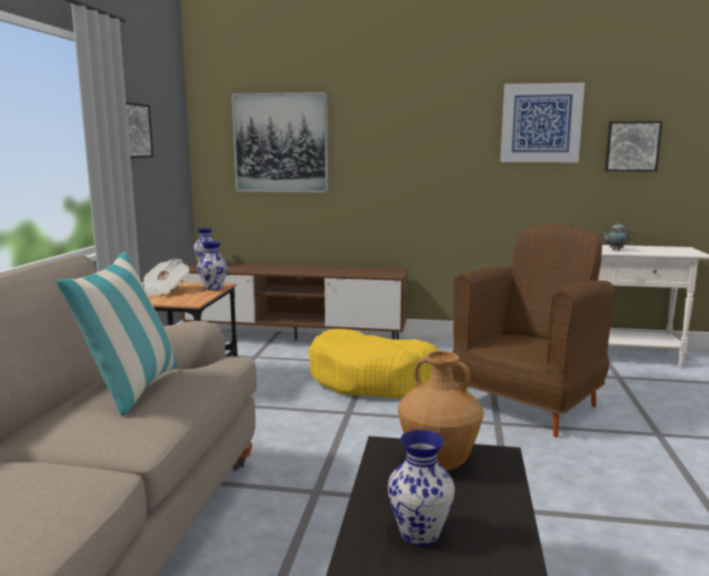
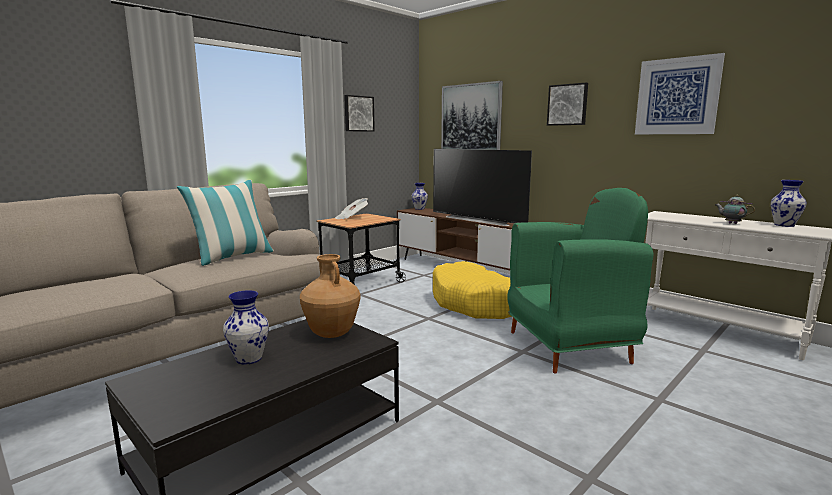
camera: 35 degrees right, 0 degrees up
(213, 288) = (381, 219): vase -> vase (784, 225)
(318, 272) = (479, 220): none -> television
(527, 405) = (570, 347): brown armchair -> green armchair
(632, 146) = (778, 116): picture -> picture (567, 105)

